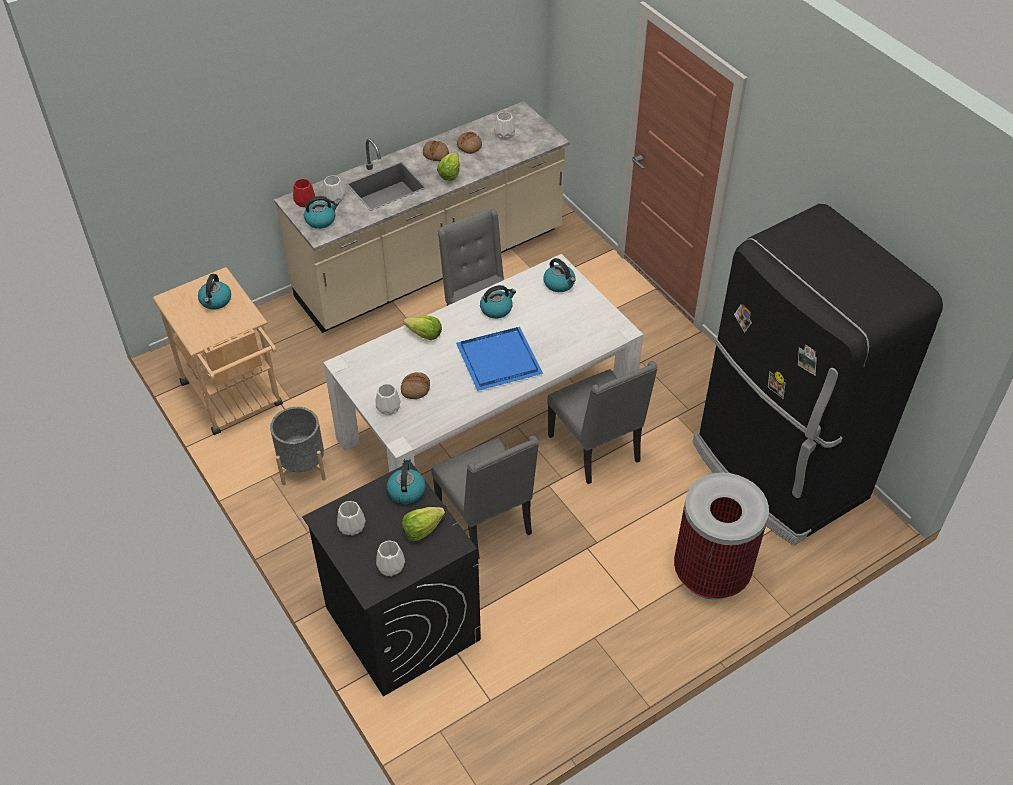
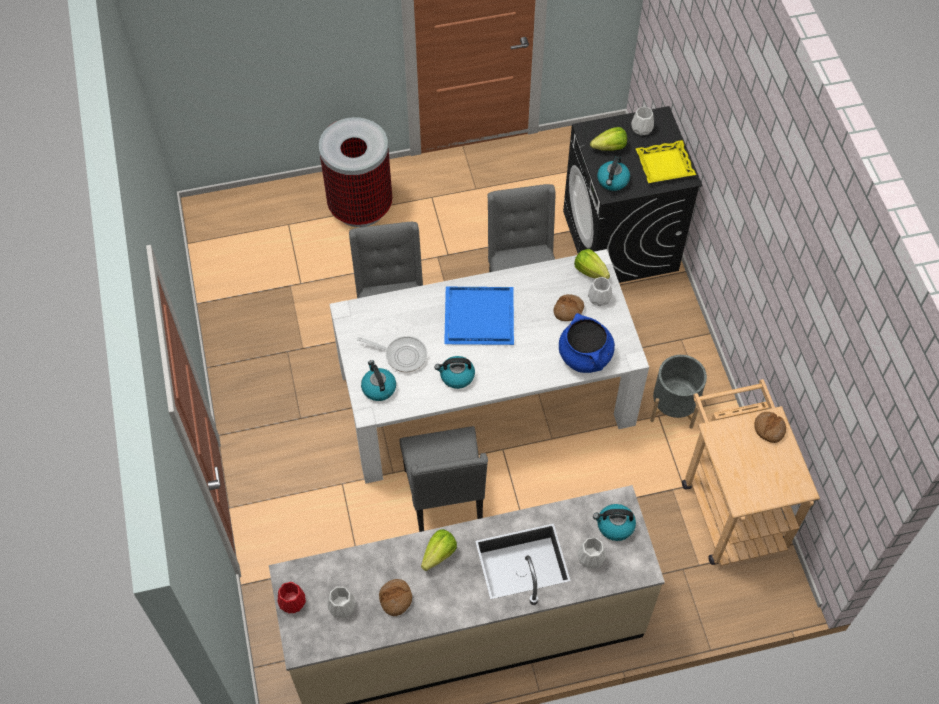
camera: 160 degrees left, 10 degrees up
(216, 301) = (750, 467): kettle -> none
(305, 201) = (627, 564): red vase -> red vase (292, 603)
(351, 527) = (664, 165): white vase -> yellow tray
(386, 354) = (585, 356): none -> blue cooking pot
(424, 335) = (540, 367): lettuce -> lettuce (590, 271)
(436, 154) = (443, 597): bread -> bread (769, 429)
(553, 312) = (402, 355): none -> frying pan
(777, 473) = (251, 268): black fridge -> none

